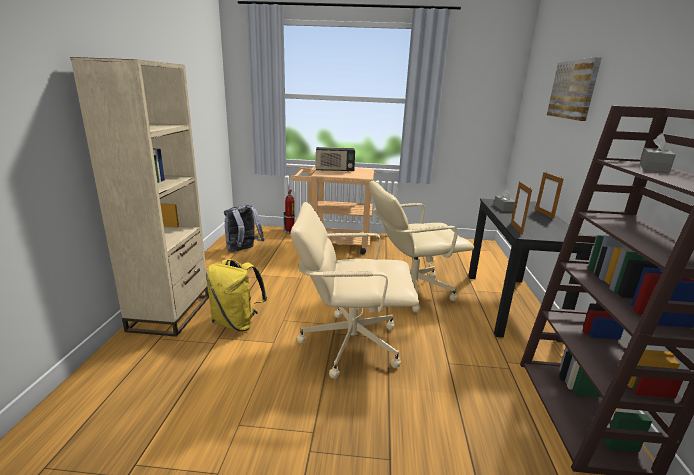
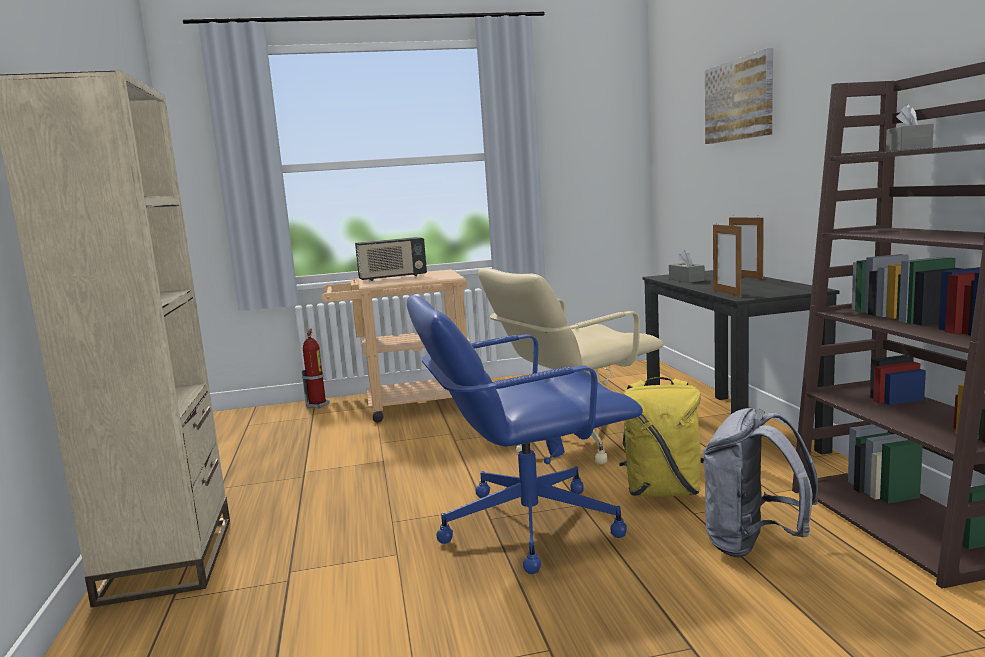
camera: 15 degrees left, 10 degrees down
(237, 323) = (310, 544): yellow backpack -> yellow backpack (662, 491)
(243, 250) = (248, 445): grey backpack -> grey backpack (753, 545)
(350, 343) = (527, 525): beige office chair -> blue office chair

